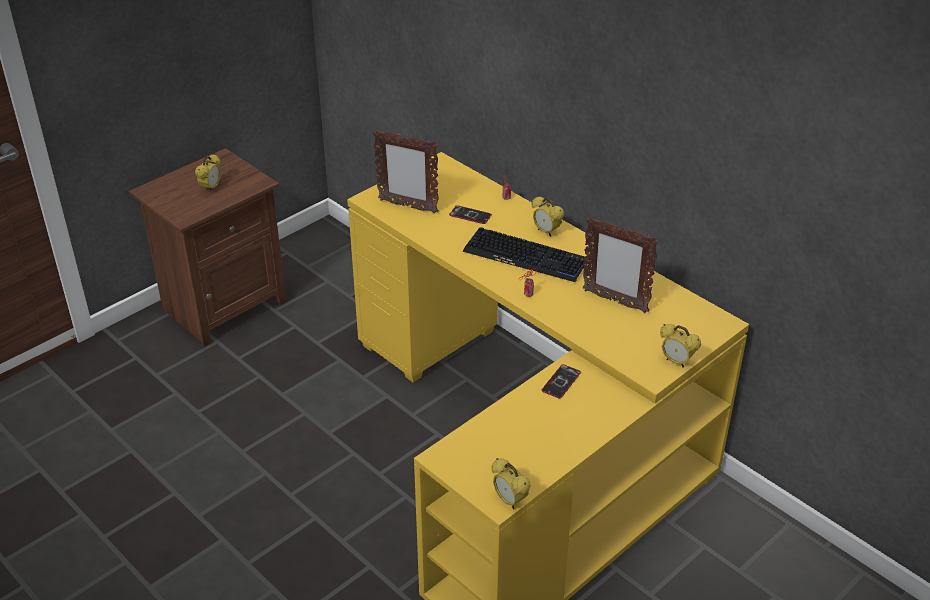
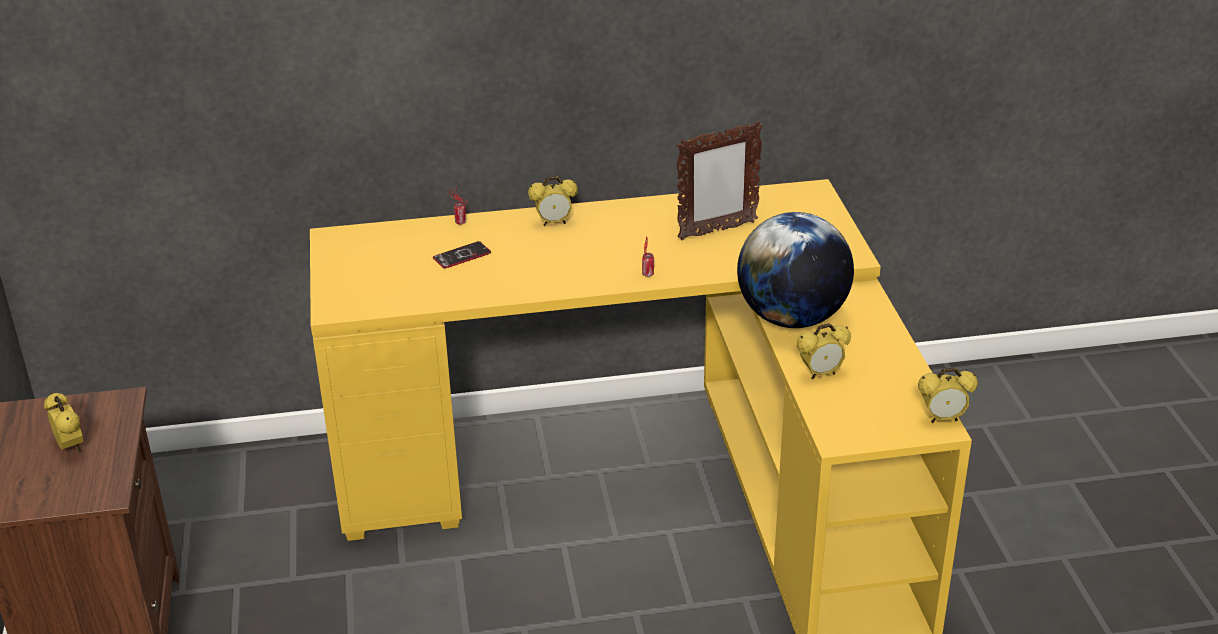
camera: 55 degrees left, 5 degrees down
(407, 206) = (387, 289): picture frame -> none
(526, 256) = (581, 251): keyboard -> none
(561, 382) = (792, 318): phone -> globe
(676, 362) = (844, 236): alarm clock -> alarm clock (821, 374)

